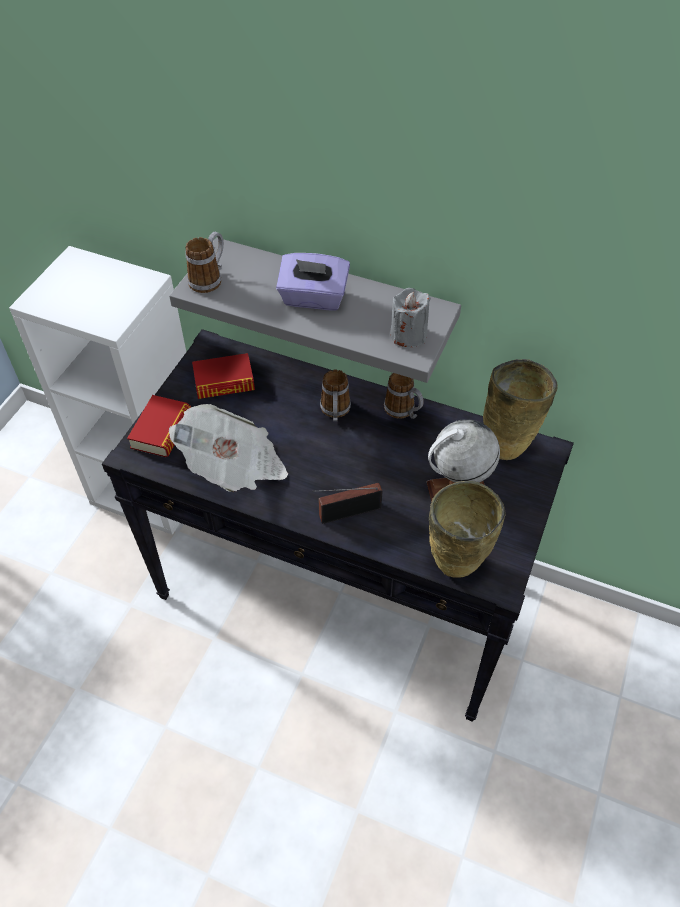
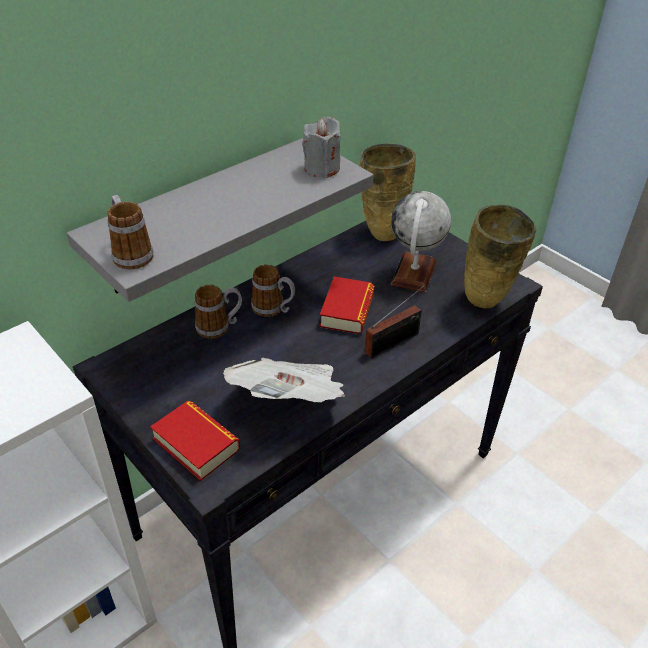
camera: 65 degrees left, 10 degrees down
(224, 382) = (168, 372): book -> book (347, 311)
(313, 298) = (228, 201): purple tissue box -> none
(346, 512) = (395, 342): radio -> radio turned 135 degrees counterclockwise
(403, 411) = (305, 270): mug -> mug (219, 327)

